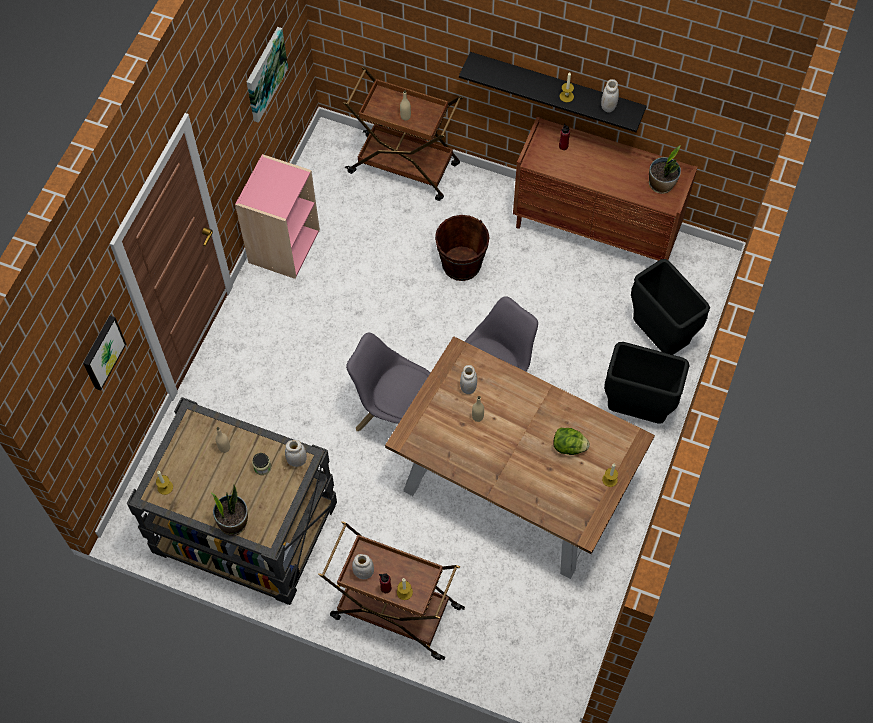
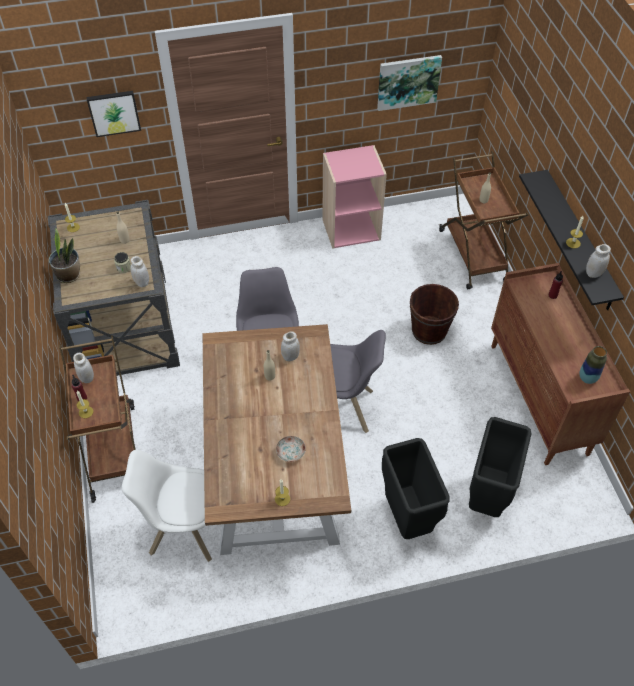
camera: 55 degrees right, 10 degrees down
(525, 595) = (184, 530): none -> white chair
(569, 446) = (291, 452): lettuce -> plate
(661, 184) = (587, 378): potted plant -> vase

